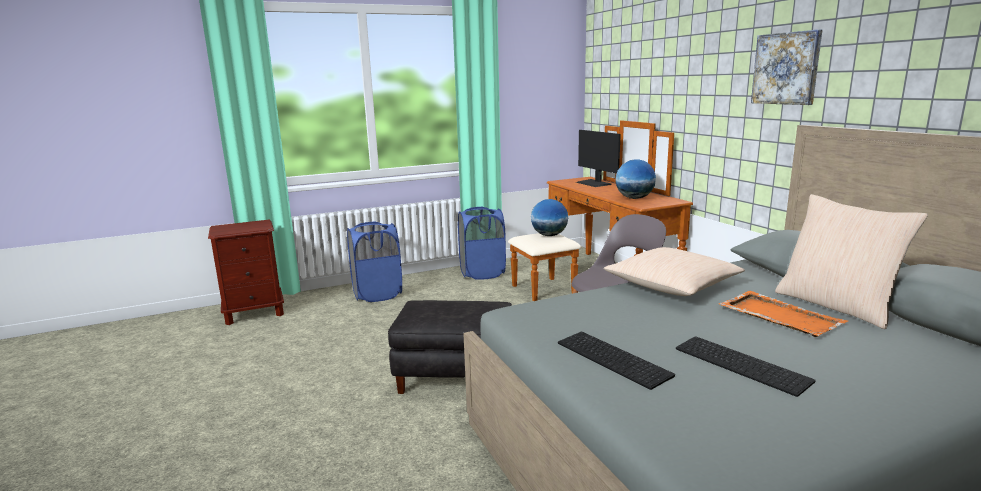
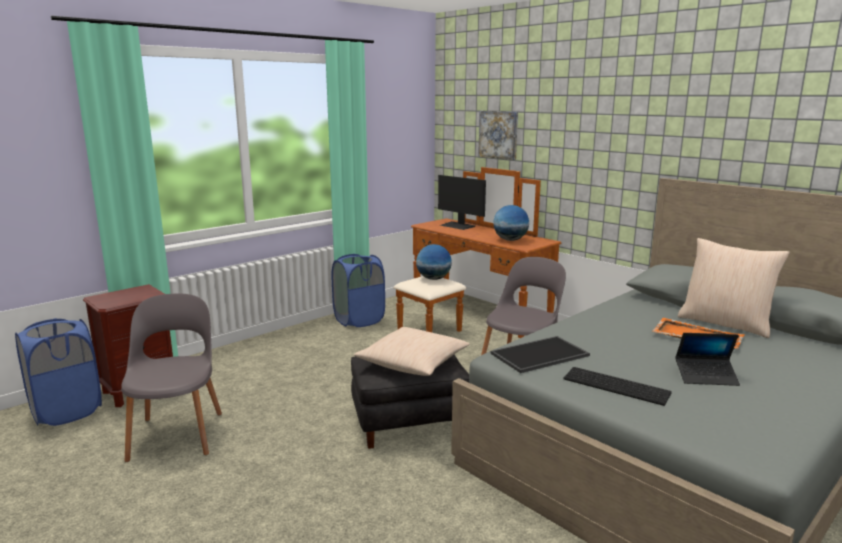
camera: 20 degrees left, 0 degrees up
(252, 353) = (177, 433): none -> grey chair
(377, 294) = (266, 353): blue laundry basket -> blue laundry basket (67, 411)
(558, 315) = (540, 355): none -> tray
(672, 285) = (601, 319): beige pillow -> beige pillow (413, 363)
(743, 364) = (706, 377): keyboard -> laptop
(786, 68) = (646, 131): picture -> picture (498, 134)

